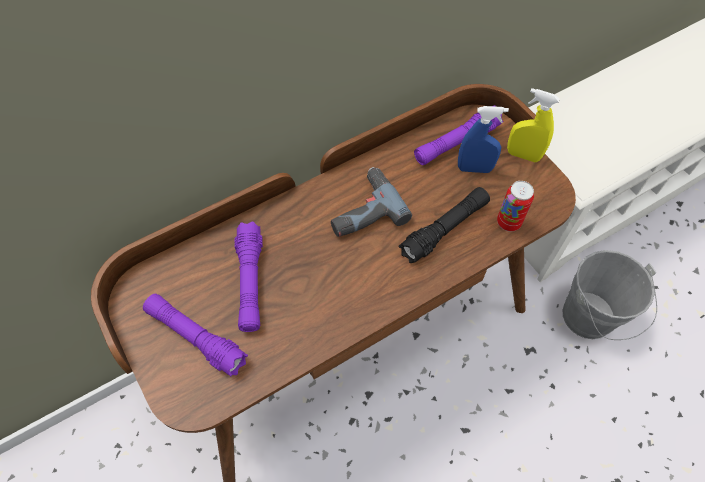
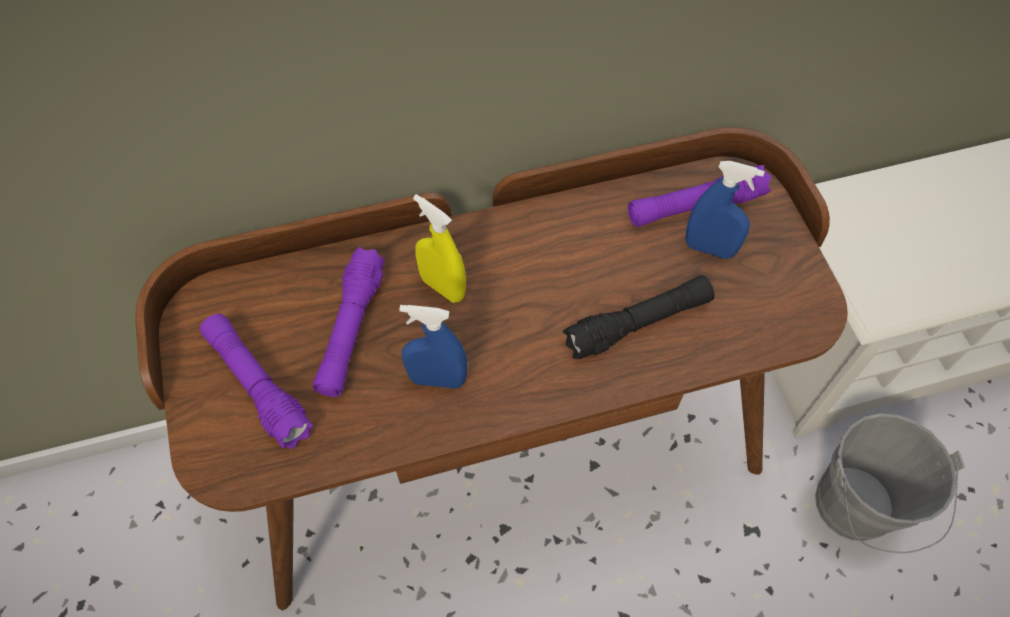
camera: 15 degrees right, 0 degrees up
(322, 301) = (437, 380): none -> blue spray bottle
(362, 209) = (532, 268): power drill -> none
(508, 222) = (734, 336): can -> none
(523, 155) = (787, 246): yellow spray bottle -> yellow spray bottle (443, 288)

